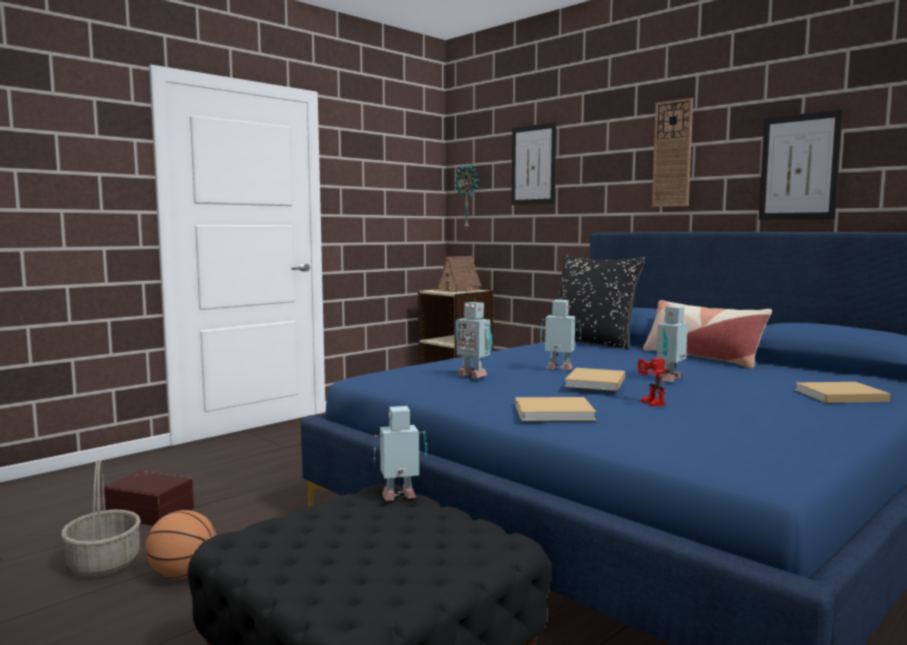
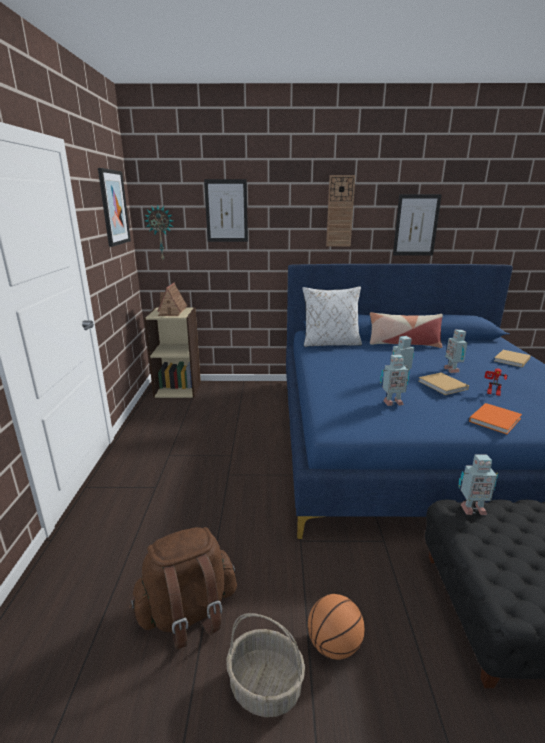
camera: 45 degrees left, 15 degrees up
(151, 512) = (188, 613): brown storage box -> brown backpack
(400, 497) = (471, 509): toy robot -> toy robot turned 120 degrees counterclockwise
(402, 163) = (114, 207): none -> picture
(556, 412) = (495, 419): beige book -> orange book
(592, 343) = (331, 343): black pillow -> white pillow

